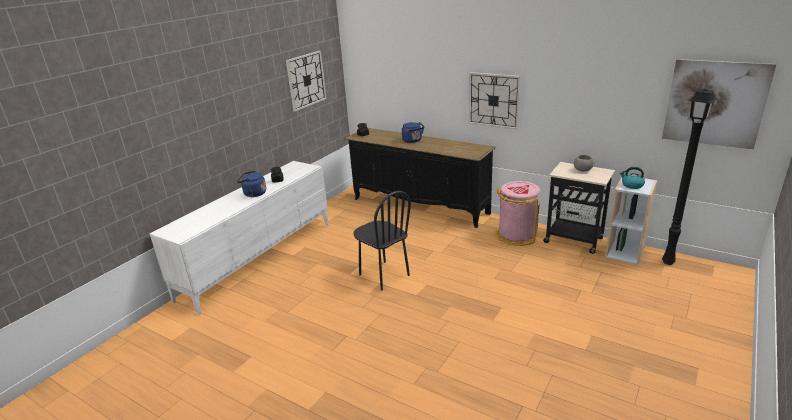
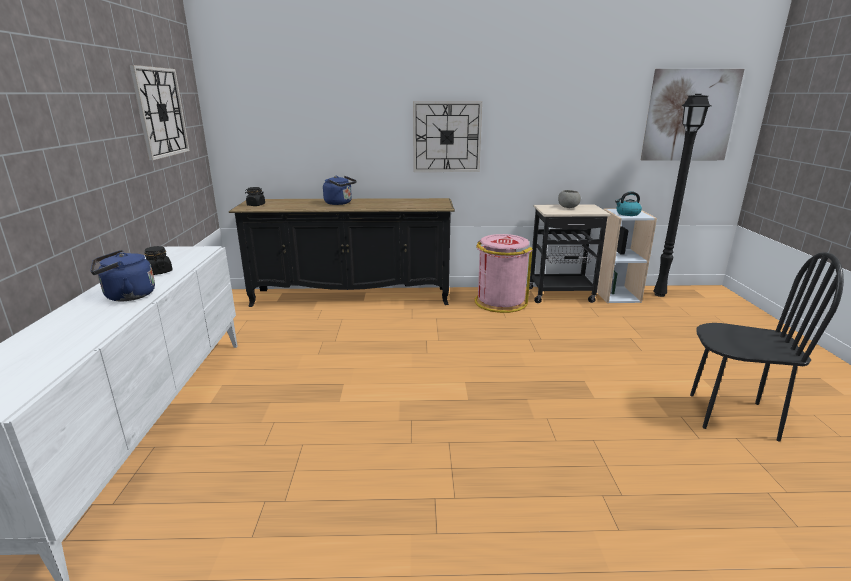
camera: 35 degrees left, 5 degrees down
(383, 275) = (394, 388): black chair -> black chair (732, 416)

